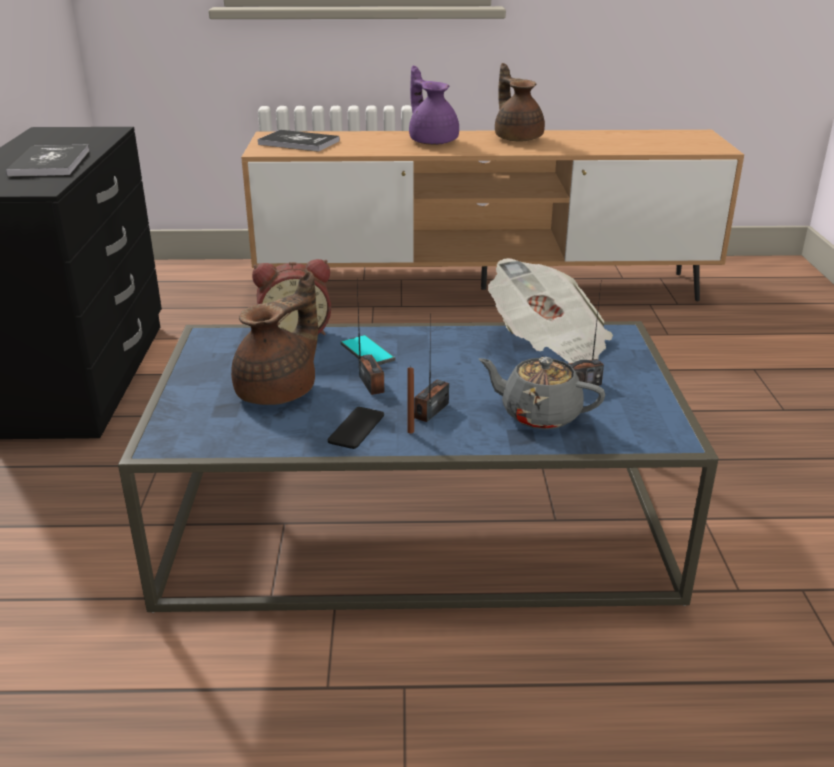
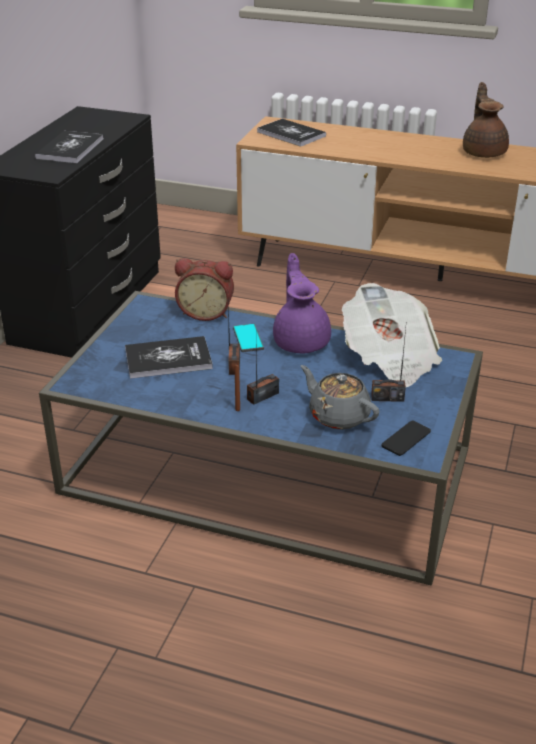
camera: 20 degrees right, 5 degrees up
(280, 391) = (168, 359): brown teapot -> book
(356, 428) = (202, 399): phone -> phone (406, 439)
(432, 141) = (405, 146): purple teapot -> purple teapot (301, 341)

